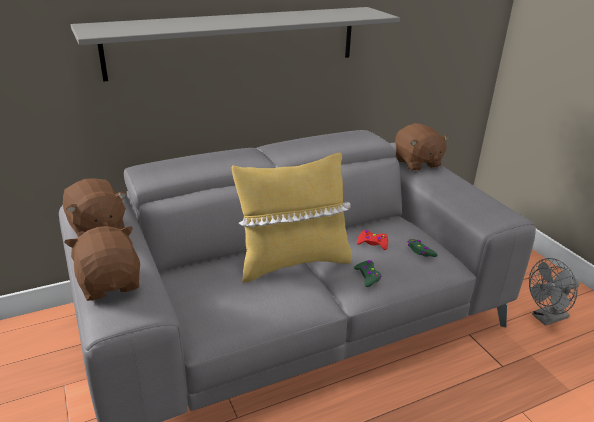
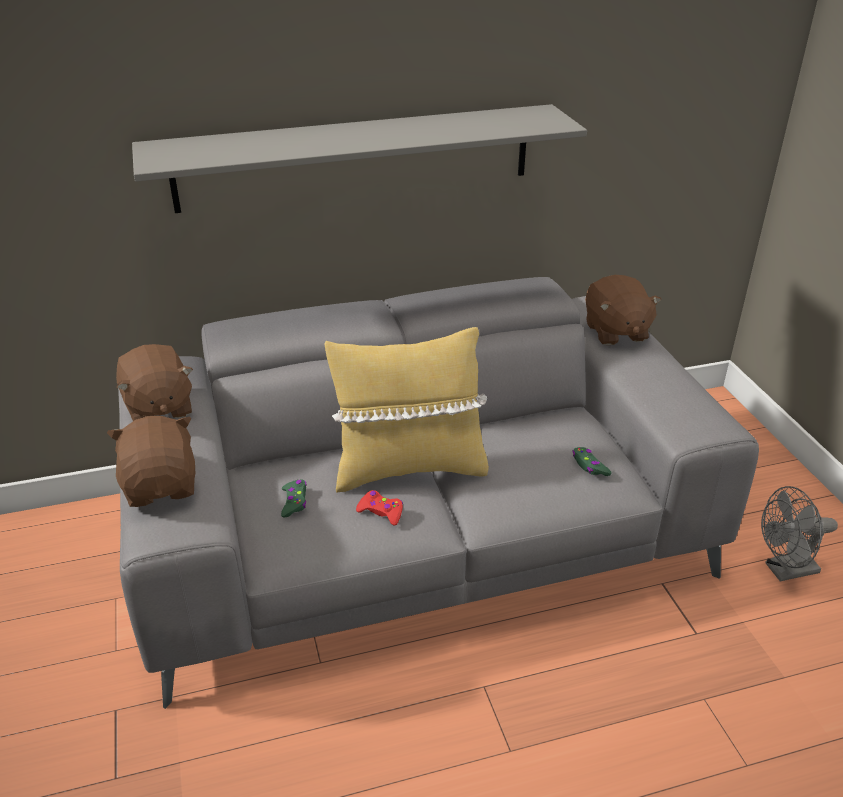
camera: 10 degrees right, 5 degrees up
(367, 276) = (504, 497): green game controller -> green game controller (294, 502)
(372, 243) = (525, 448): red game controller -> red game controller (381, 512)

